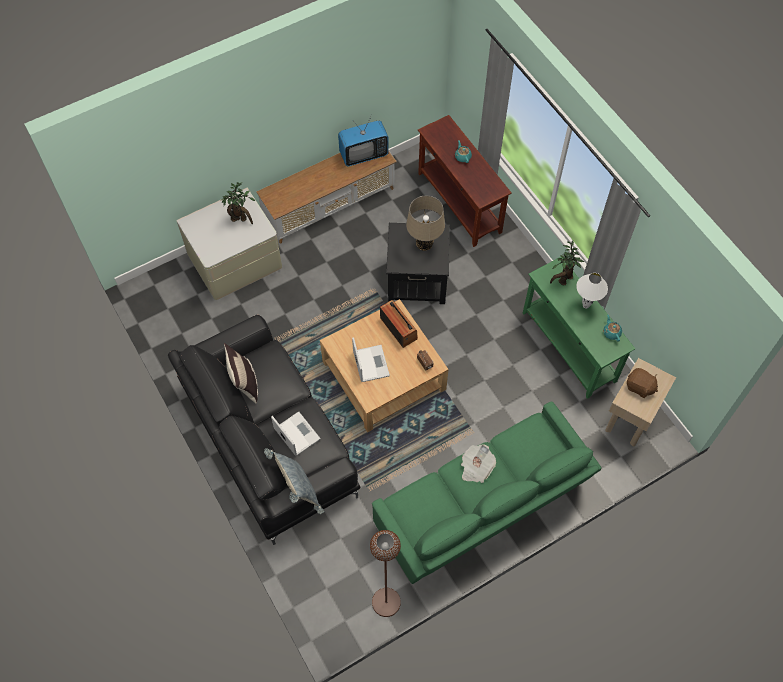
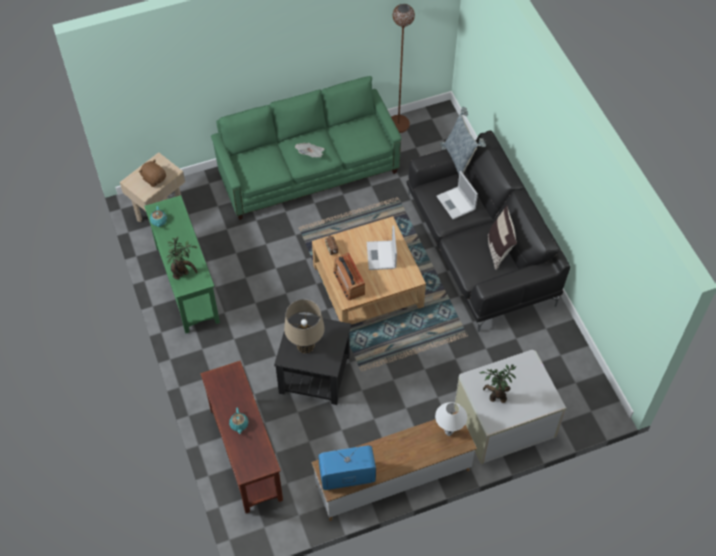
camera: 170 degrees left, 5 degrees down
(586, 306) = (172, 247): white table lamp -> white table lamp (448, 433)

